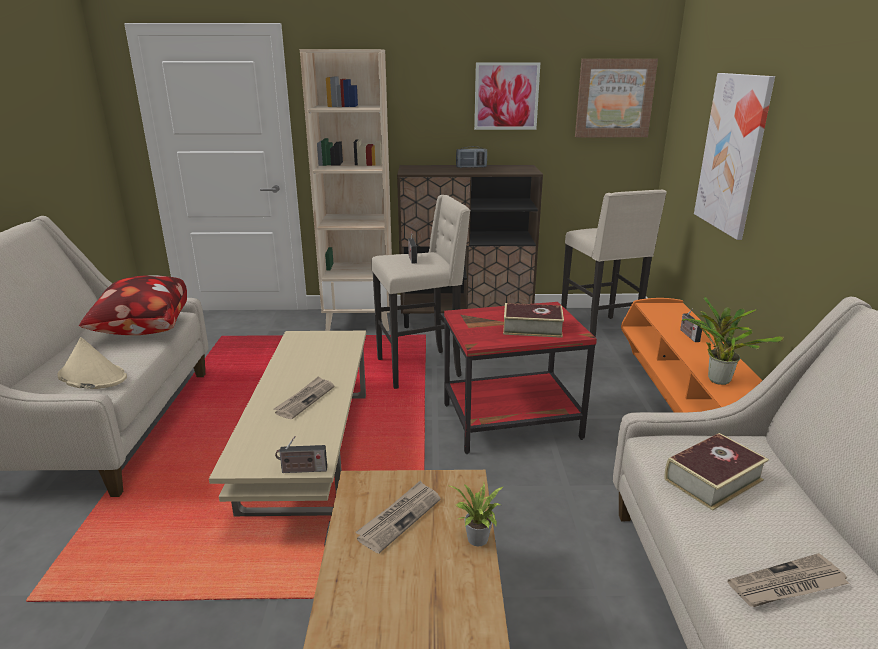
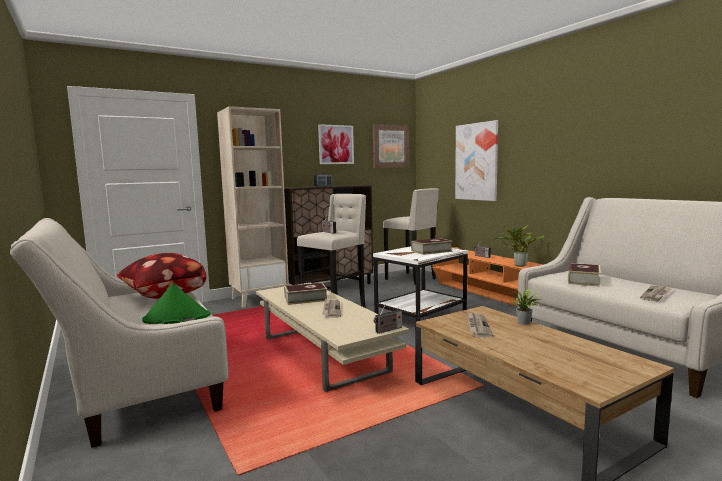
camera: 30 degrees left, 15 degrees down
(92, 377) = (176, 318): beige hat -> green hat
(310, 366) = (305, 299): none -> book
(510, 421) = (420, 317): red side table -> white side table

